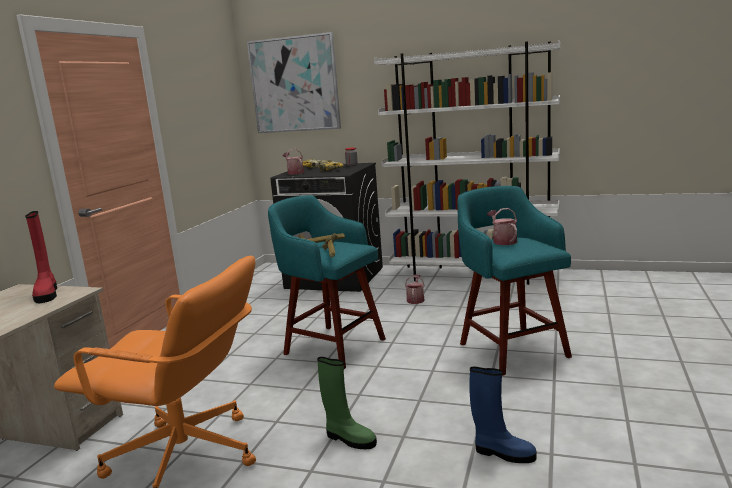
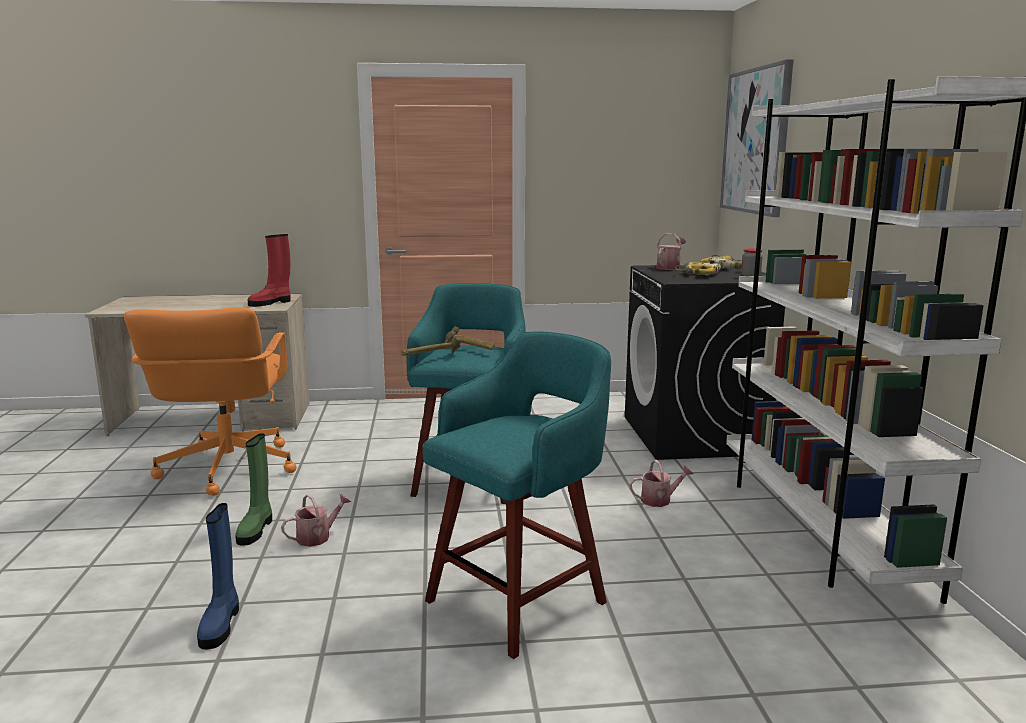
camera: 65 degrees right, 0 degrees up
(503, 241) = (525, 423): watering can -> watering can (318, 537)

